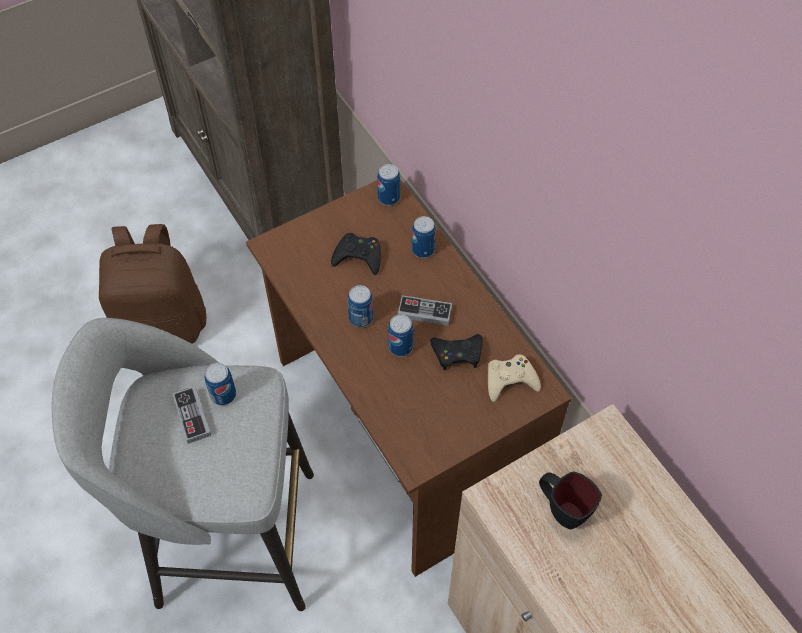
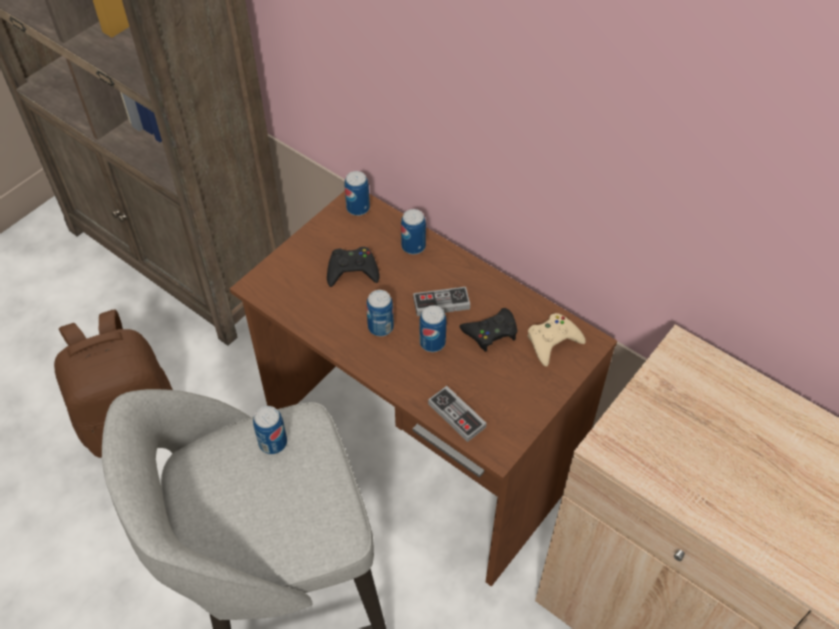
camera: 20 degrees left, 5 degrees down
(192, 416) = (248, 474): game controller -> game controller (456, 415)
(561, 509) = (676, 436): black mug -> none

